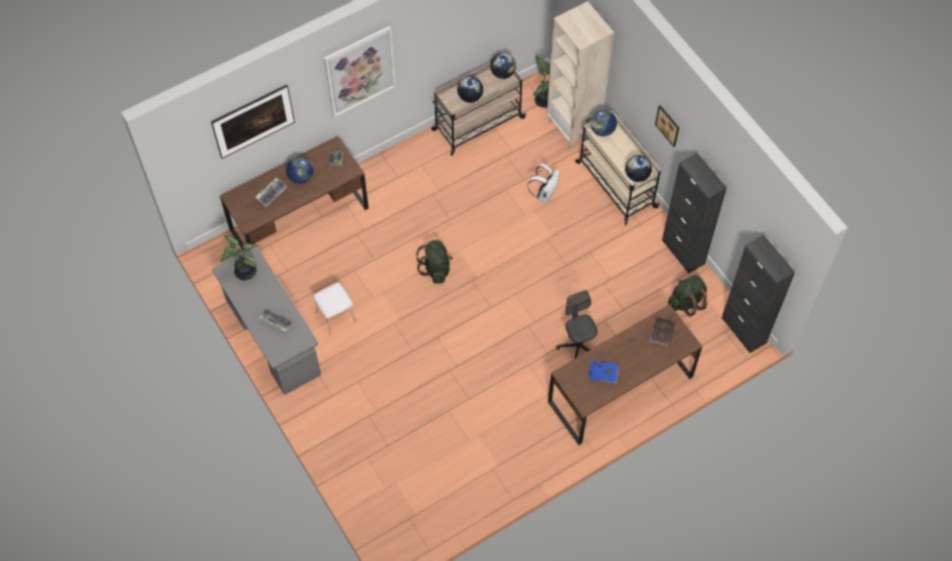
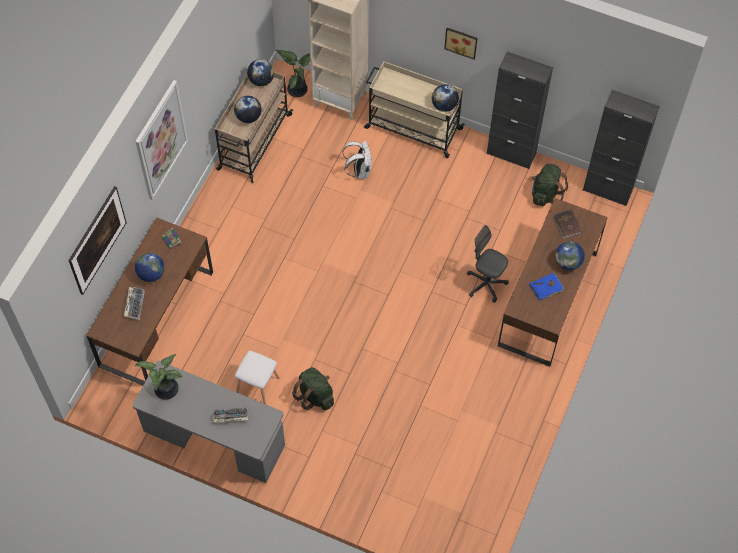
camera: 35 degrees left, 0 degrees up
(436, 268) = (315, 289): green backpack -> green backpack (315, 395)
(602, 130) = (386, 83): globe -> globe (568, 262)

